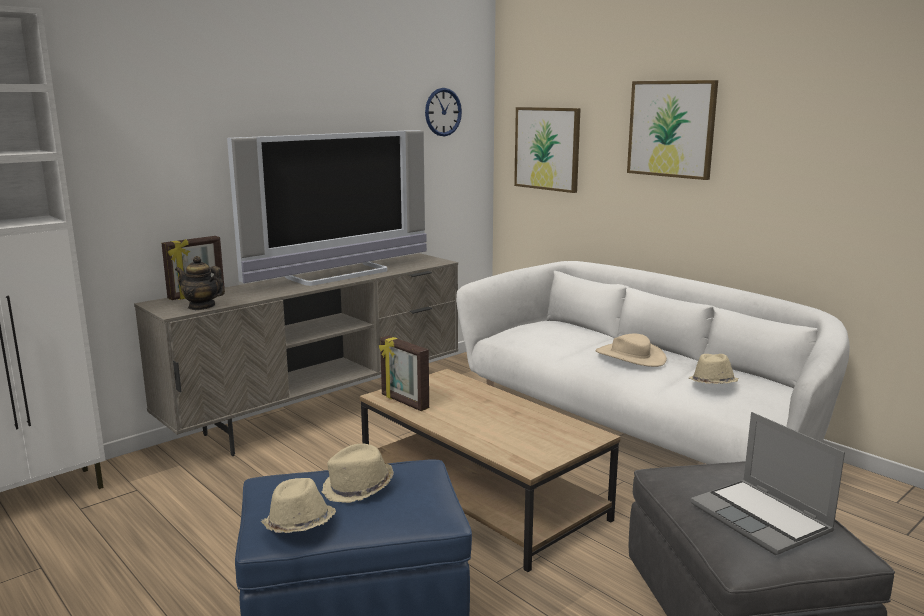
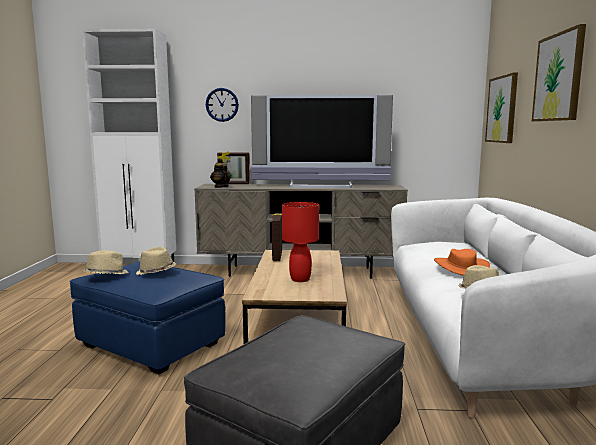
camera: 45 degrees right, 5 degrees down
(443, 112) = (431, 85): wall clock -> wall clock (222, 104)
(515, 426) = (300, 279): none -> red table lamp
(630, 356) = (461, 267): beige hat -> orange hat
(762, 519) = (289, 357): laptop -> none

